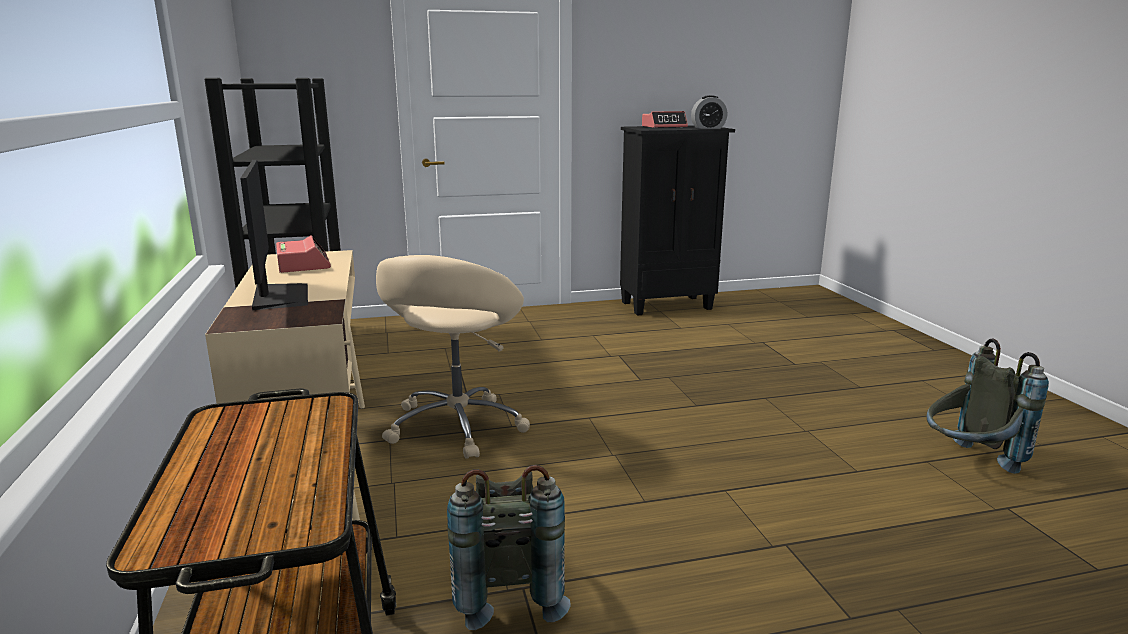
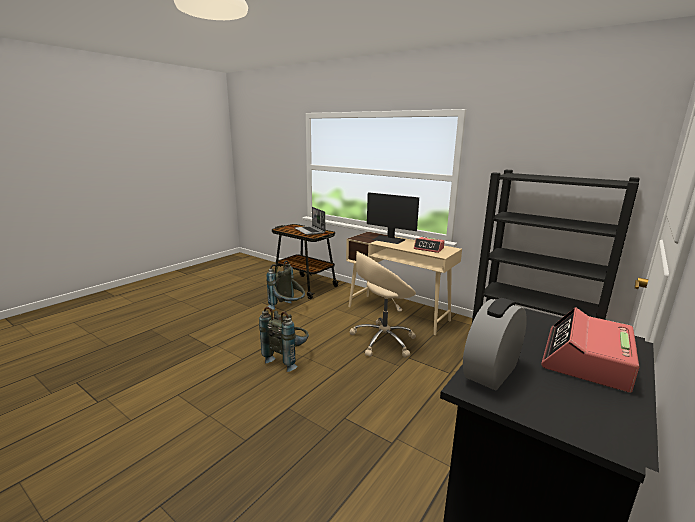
camera: 140 degrees right, 0 degrees up
(254, 442) = (310, 231): none -> laptop
(455, 428) = (381, 341): beige office chair -> beige office chair turned 90 degrees counterclockwise
(968, 463) = (101, 430): grey backpack -> grey backpack (287, 359)

